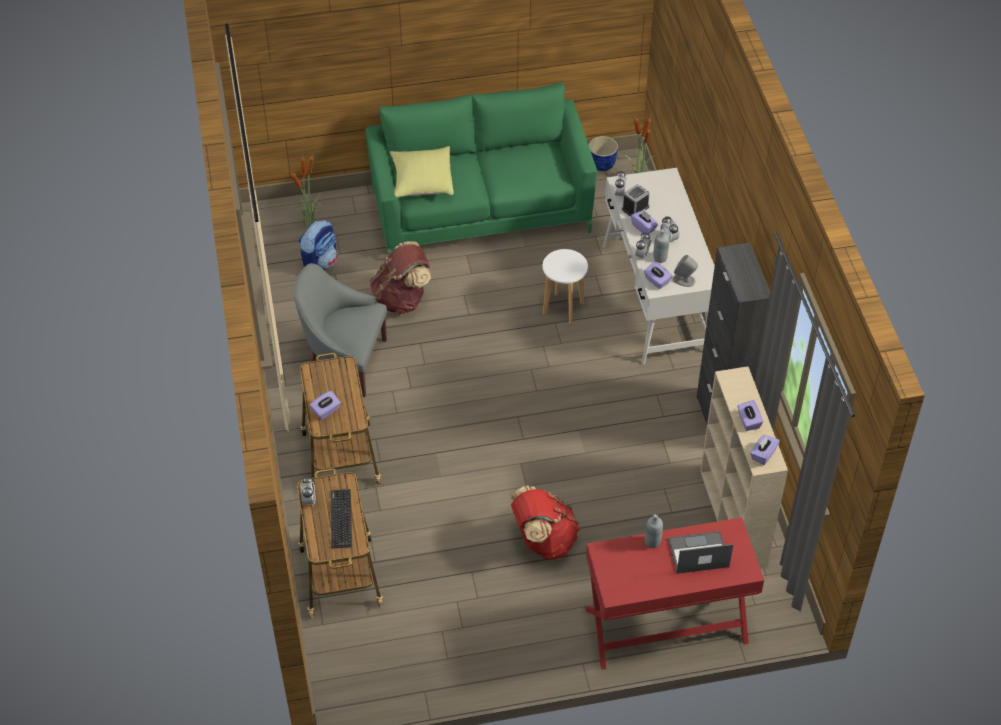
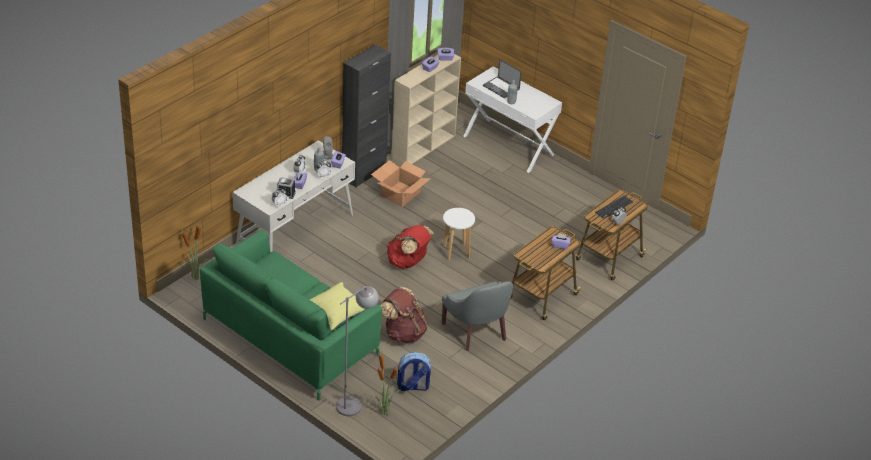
camera: 130 degrees left, 10 degrees down
(344, 211) = (355, 402): none -> grey floor lamp
(543, 540) = (507, 201): red backpack -> red backpack (408, 262)
(563, 308) = (341, 262): white stool -> white stool (456, 252)
(602, 165) = (193, 301): planter -> none
(648, 433) = (400, 194): none -> cardboard box
(666, 626) = (509, 145): red desk -> white desk

